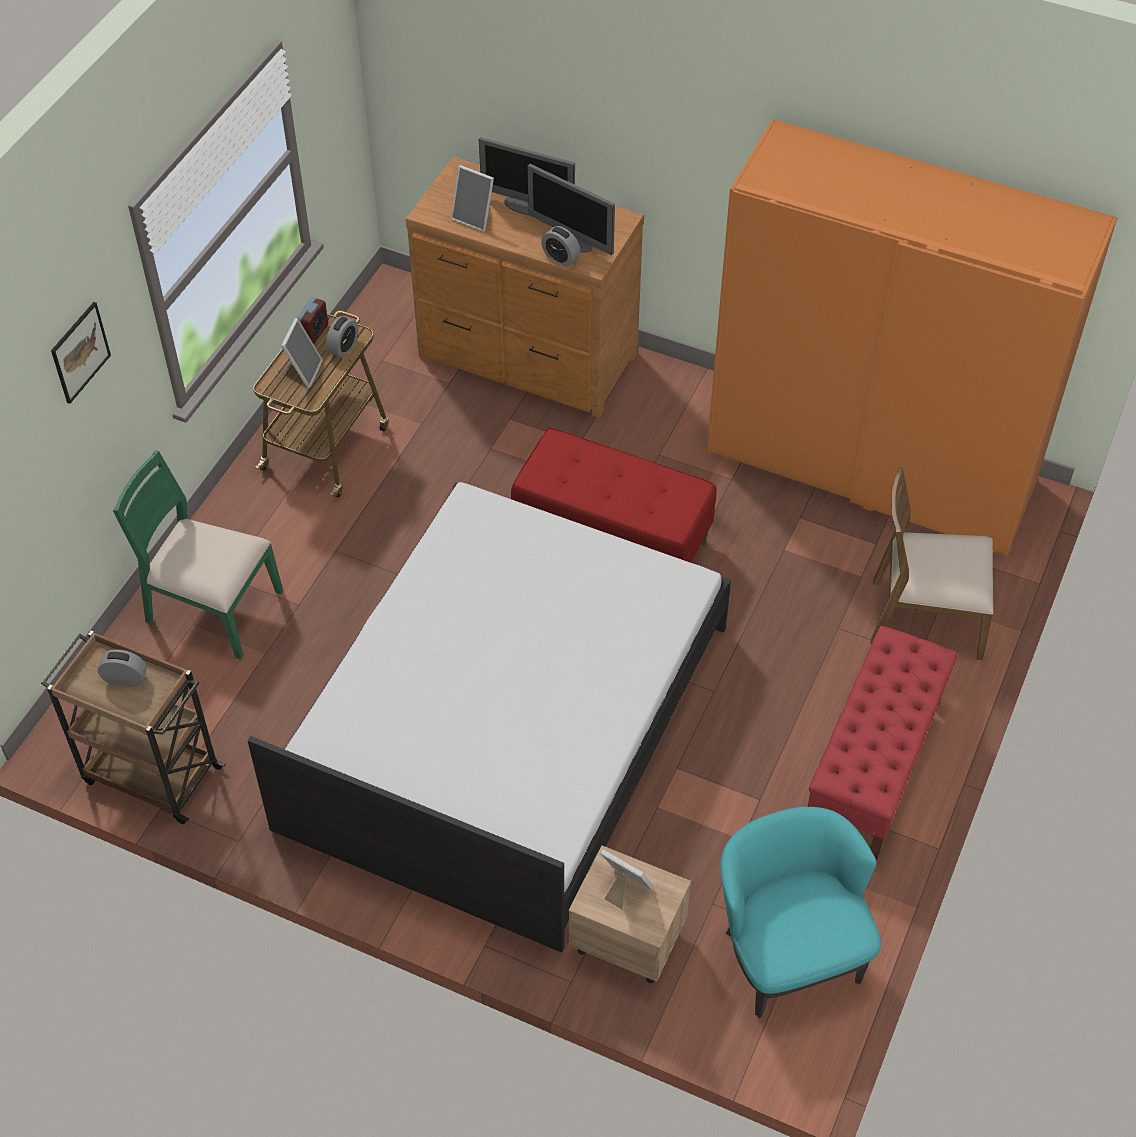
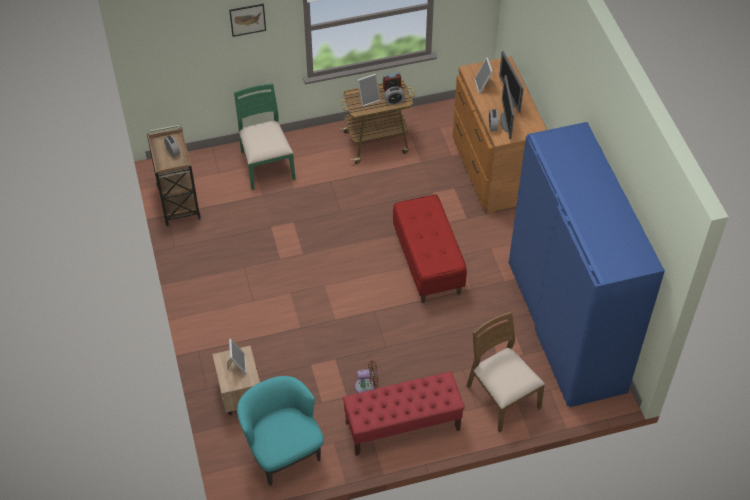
camera: 50 degrees right, 0 degrees up
(506, 726) = (301, 291): white bed -> none
(764, 762) = (367, 386): none -> brown fan
(788, 953) = (283, 451): turquoise armchair -> turquoise armchair turned 60 degrees counterclockwise
(871, 468) = (565, 326): orange wardrobe -> blue wardrobe

